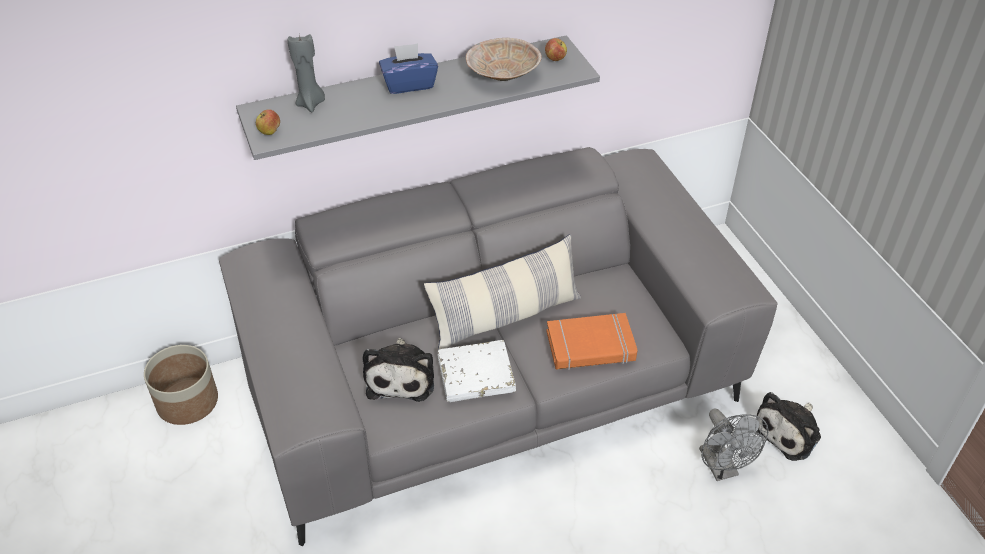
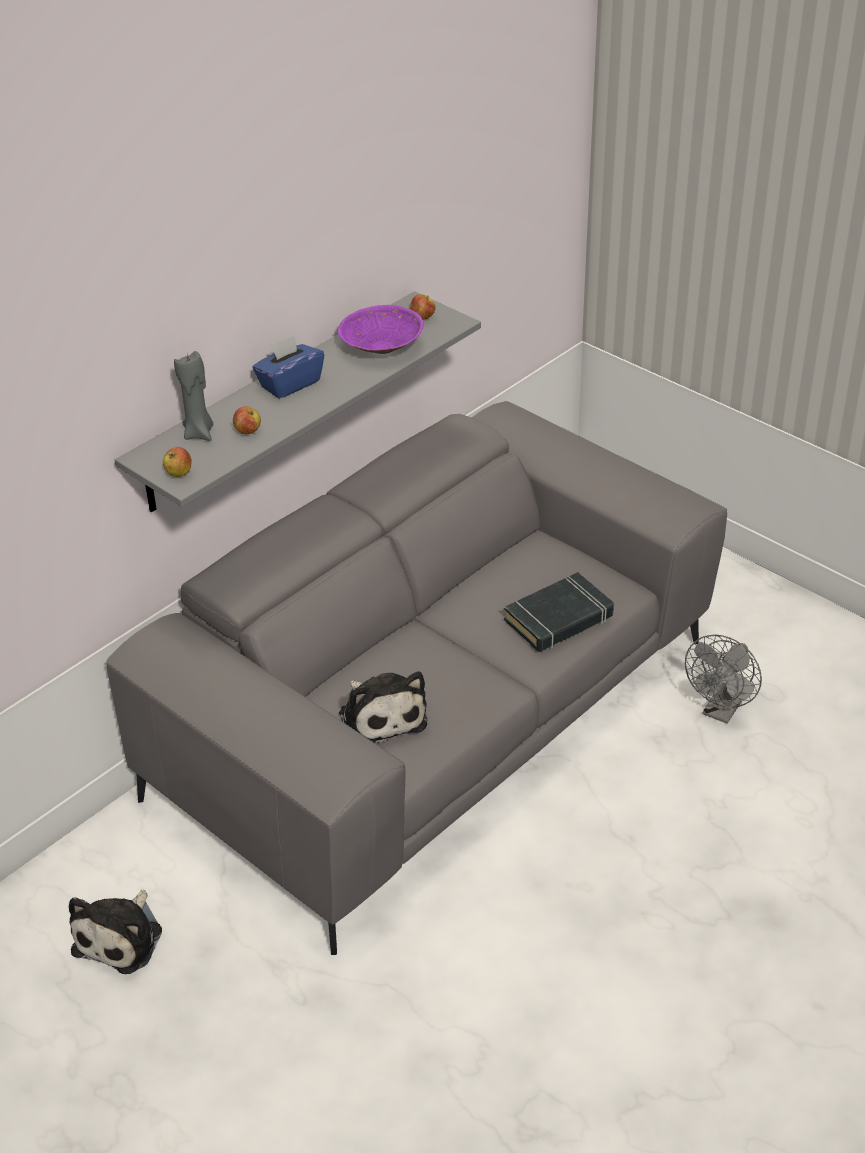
camera: 25 degrees left, 5 degrees down
(188, 401) = (89, 866): planter -> none
(347, 113) = (248, 431): none -> apple
(476, 374) = (460, 686): white book -> none
(502, 75) = (380, 348): beige bowl -> purple bowl
(506, 317) = (451, 621): pillow -> none
(590, 346) = (559, 619): orange book -> black book
(722, 468) = (721, 711): grey fan -> grey fan turned 75 degrees clockwise
(789, 431) = (763, 653): plush toy -> plush toy (121, 937)

